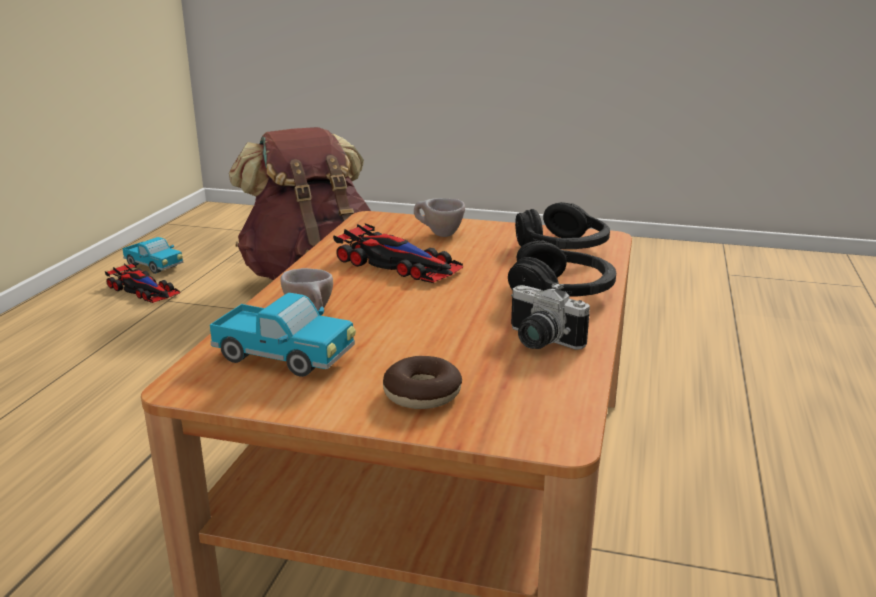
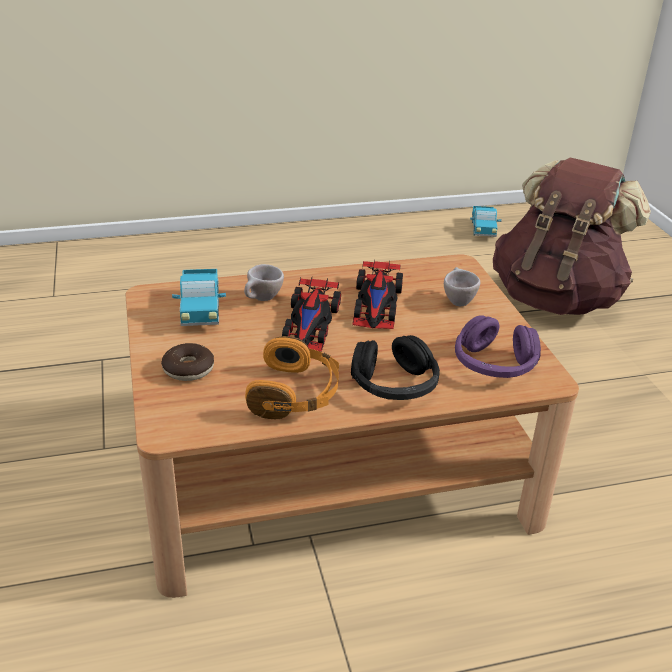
camera: 60 degrees right, 10 degrees up
(143, 290) = (445, 243): toy car -> toy car (310, 323)
(539, 342) = (296, 394): camera -> orange headphones
(563, 248) = (494, 364): black headphones -> purple headphones

